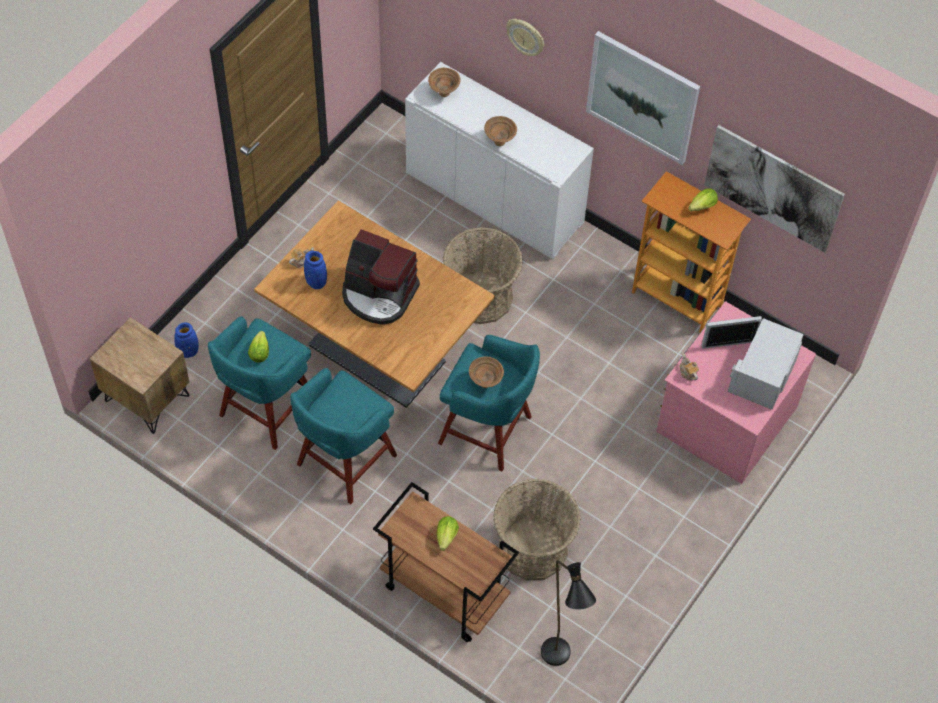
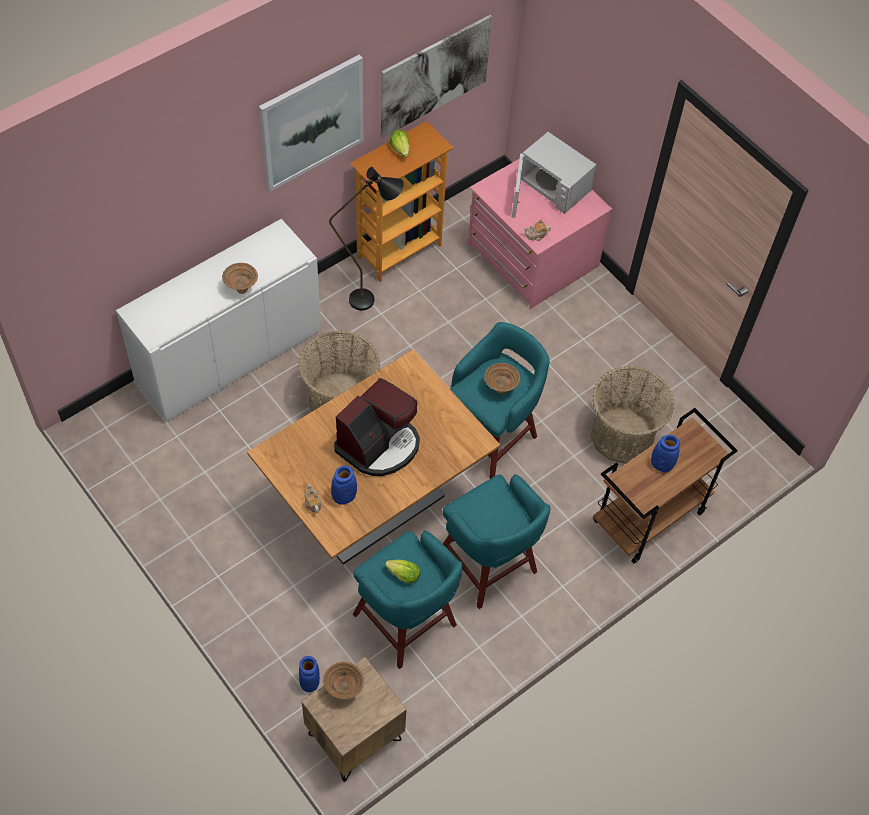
camera: 75 degrees left, 0 degrees up
(444, 93) = (159, 318): brown bowl -> brown bowl (344, 688)
(446, 539) = (661, 464): lettuce -> blue vase
(526, 37) = (192, 190): wall clock -> none
(559, 662) = (736, 447): black floor lamp -> black floor lamp (371, 300)

